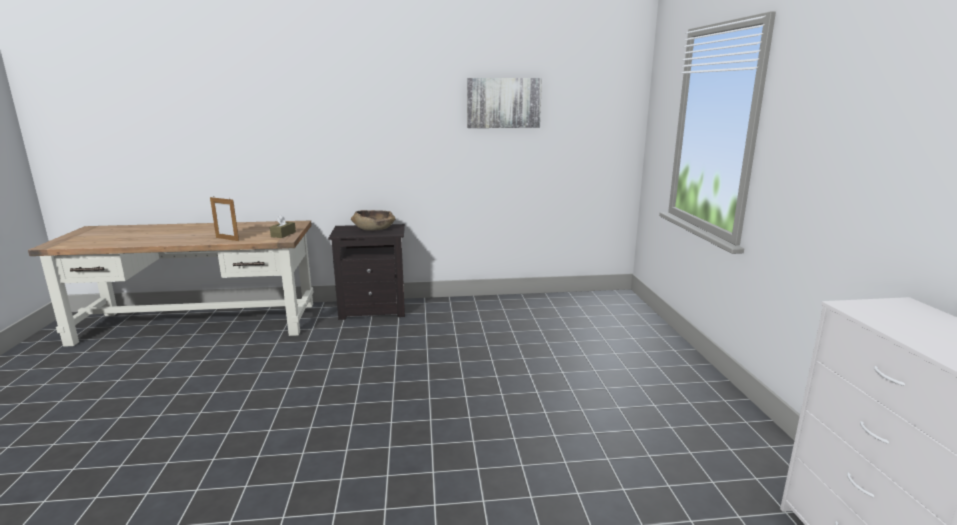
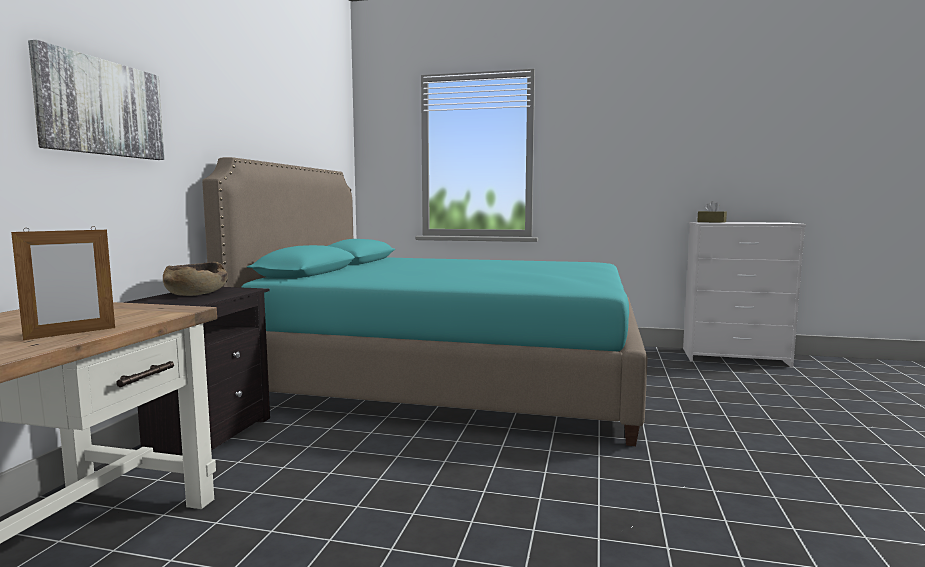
camera: 70 degrees left, 10 degrees down
(283, 234) = (143, 309): brown tissue box -> brown tissue box (711, 222)
(503, 103) = (276, 119): picture -> picture (101, 108)
(527, 354) = (450, 379): none -> turquoise bed

